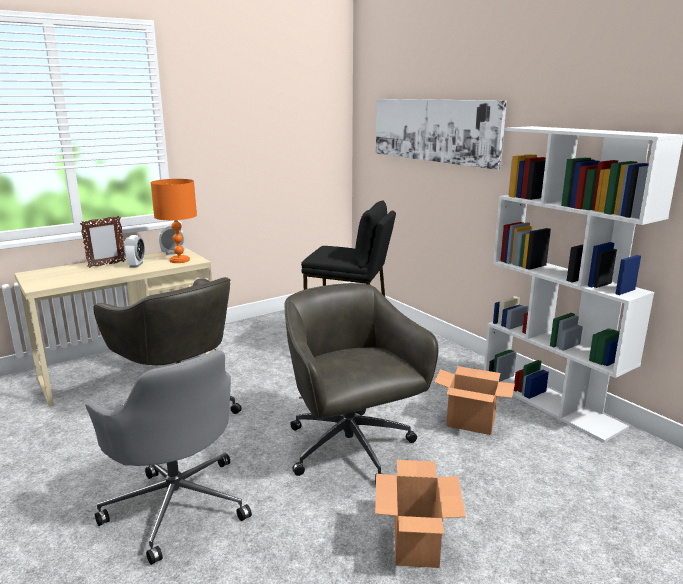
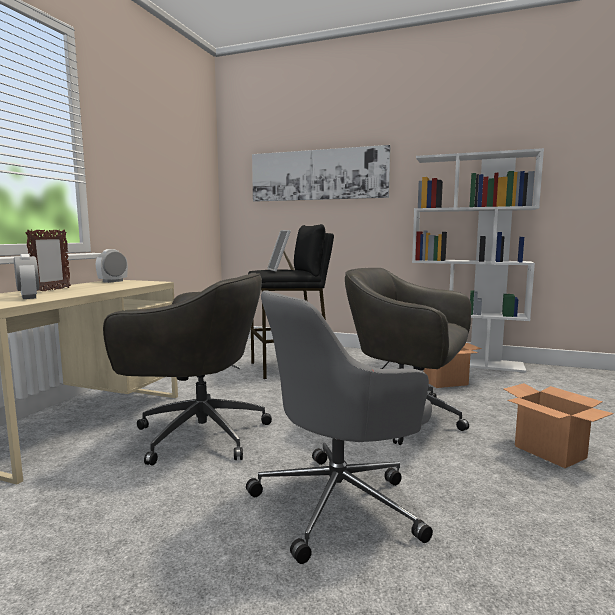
camera: 35 degrees left, 10 degrees down
(136, 265) = (93, 288): alarm clock -> alarm clock (28, 297)
(177, 503) = (340, 502): grey office chair -> grey office chair turned 135 degrees clockwise
(180, 260) = (137, 283): orange table lamp -> none
(335, 253) = (280, 270): none -> picture frame

